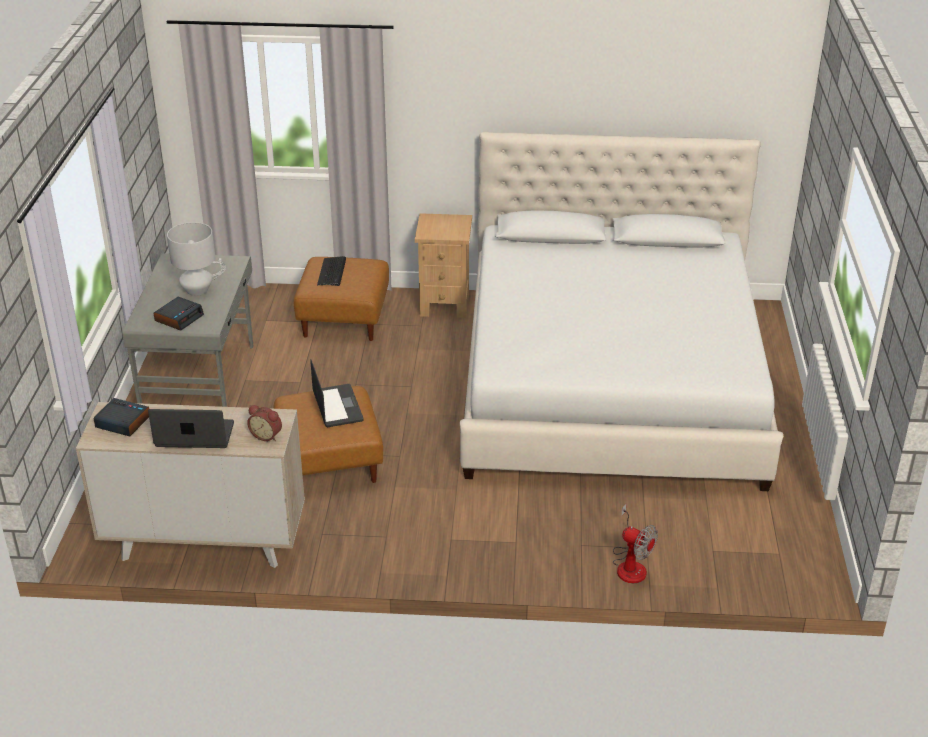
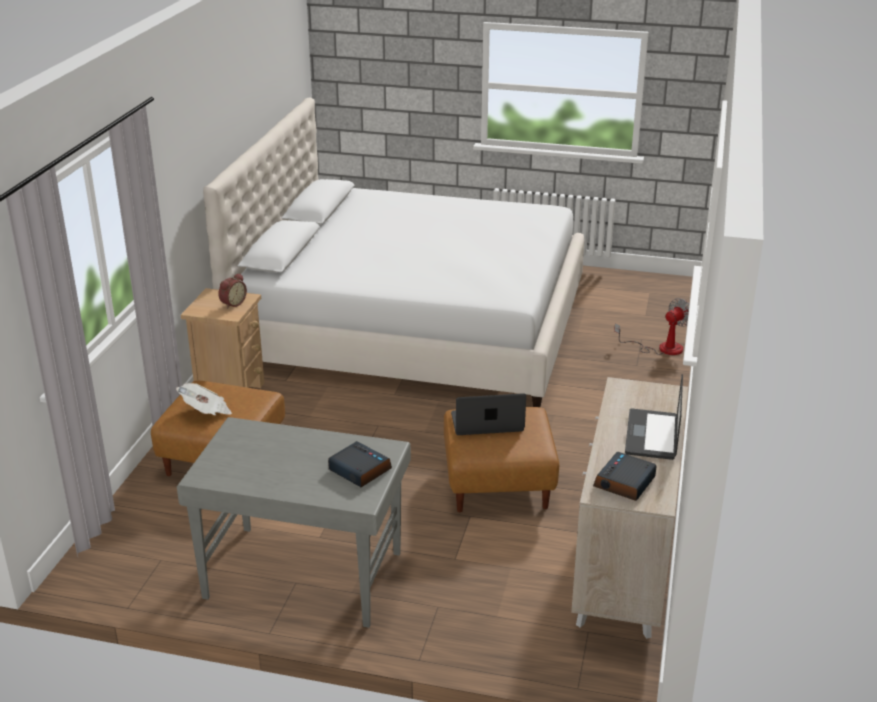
camera: 80 degrees left, 5 degrees down
(202, 282) = (277, 452): white table lamp -> none
(267, 435) = (653, 394): alarm clock -> alarm clock (232, 303)
(332, 272) = (206, 411): keyboard -> newspaper

